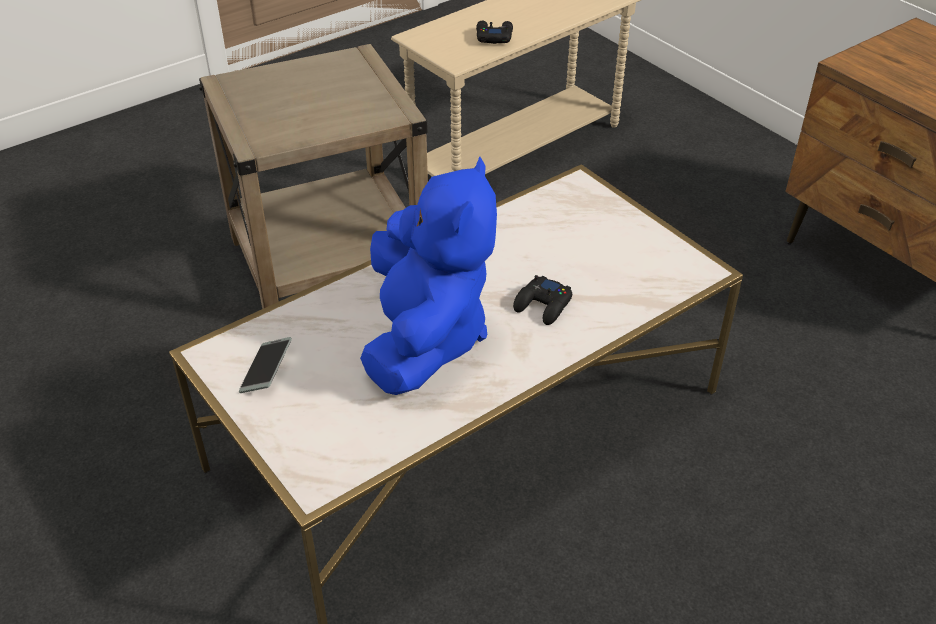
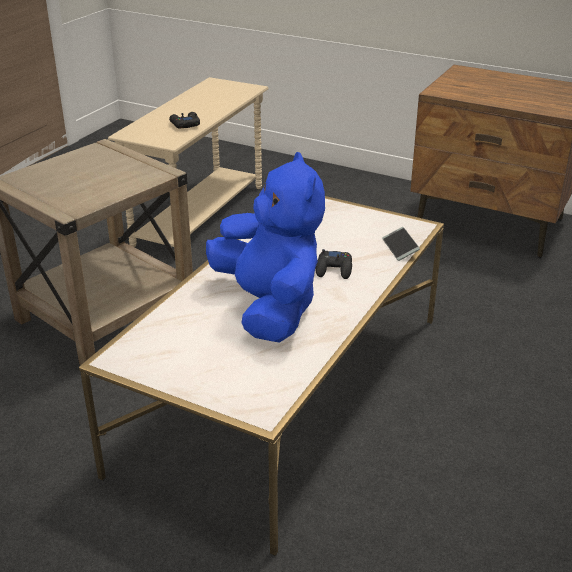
camera: 25 degrees left, 10 degrees down
(266, 370) = (168, 356): phone -> phone (400, 248)

